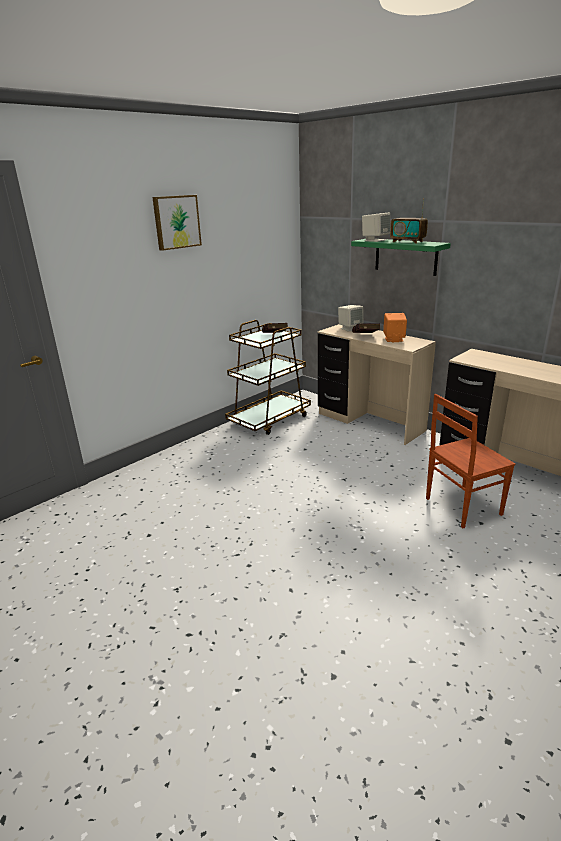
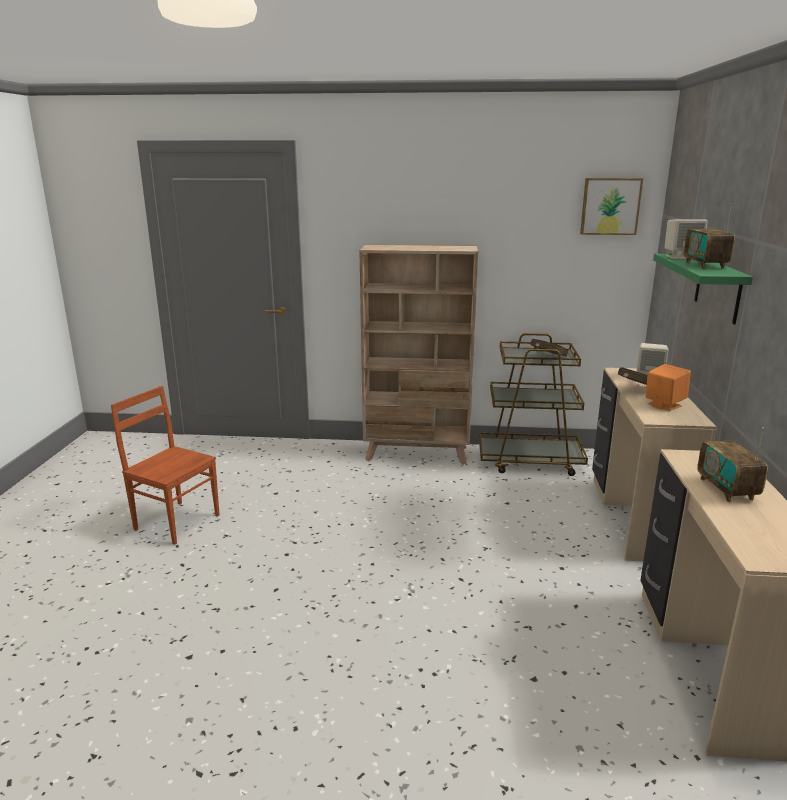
camera: 50 degrees right, 5 degrees down
(176, 222) = (453, 204): picture -> picture (610, 206)
(195, 450) = (417, 454): none -> beige bookcase
(461, 506) = (549, 650): brown chair -> brown chair (177, 521)
(510, 365) = (726, 489): none -> radio

